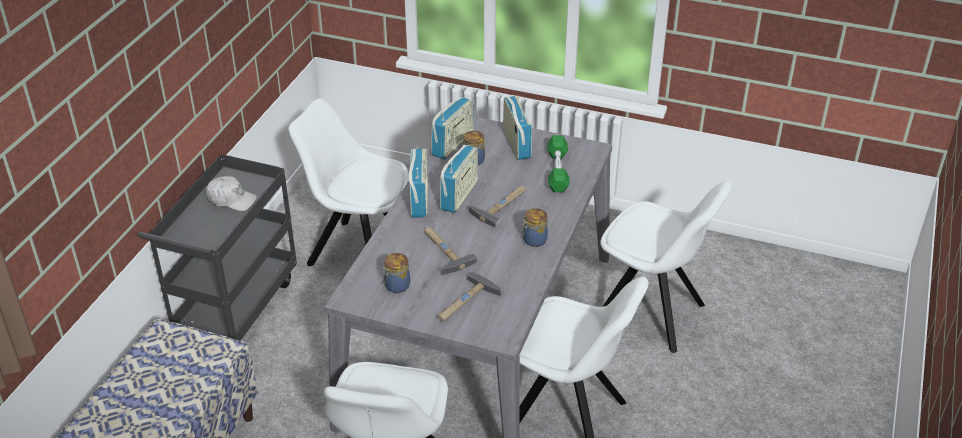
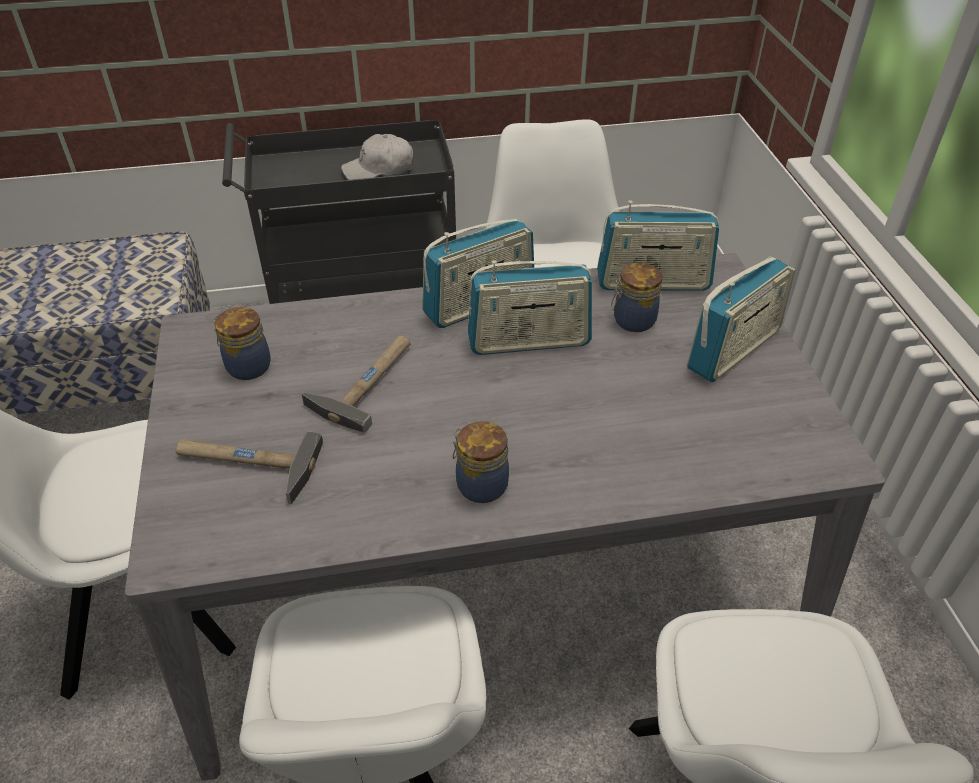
camera: 60 degrees right, 5 degrees up
(231, 199) = (379, 169): white cap -> white cap turned 90 degrees clockwise
(501, 205) = (545, 400): hammer -> none
(557, 171) = (713, 434): green dumbbell -> none

